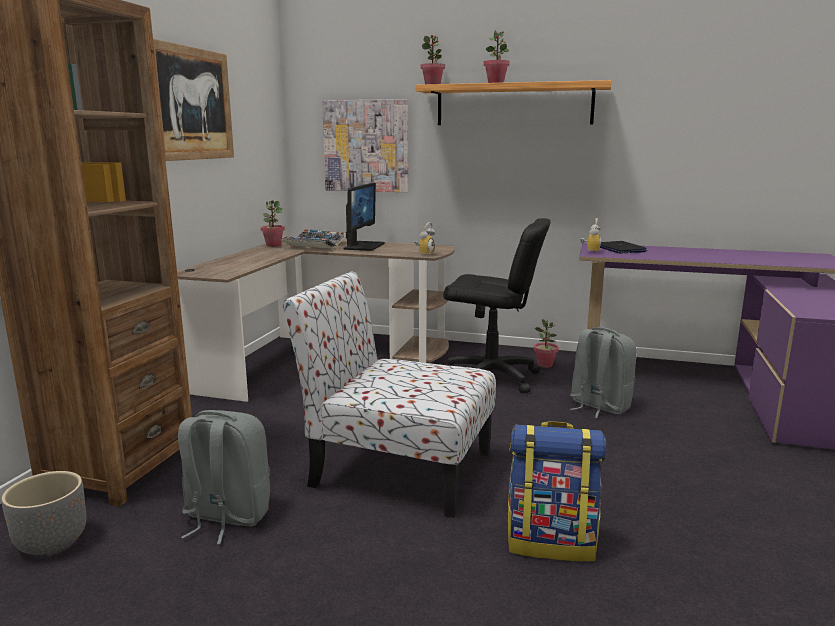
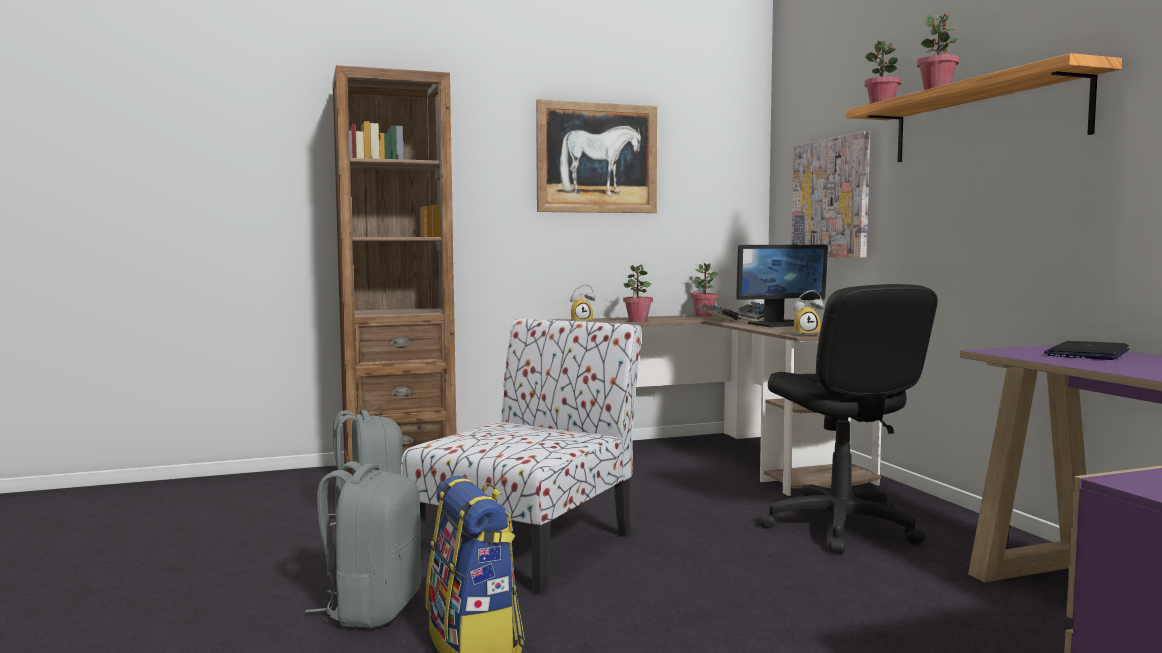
camera: 55 degrees right, 10 degrees down
(52, 541) = (290, 490): grey planter -> none
(397, 468) = (530, 546): chair -> chair turned 45 degrees clockwise
(545, 365) = (960, 543): potted plant -> potted plant (637, 321)
(590, 252) = (1007, 349): alarm clock -> alarm clock (581, 322)
(599, 406) = (896, 601): grey backpack -> grey backpack (372, 609)

